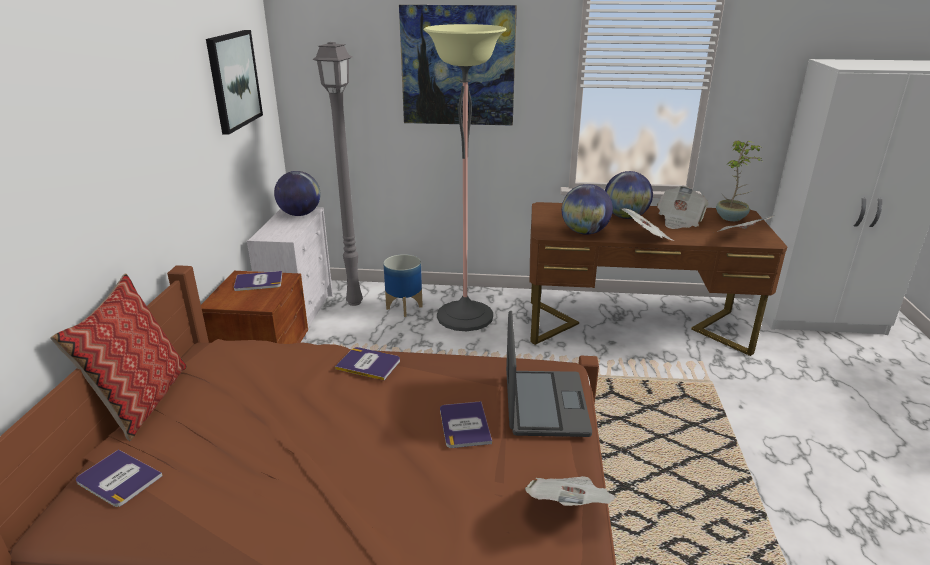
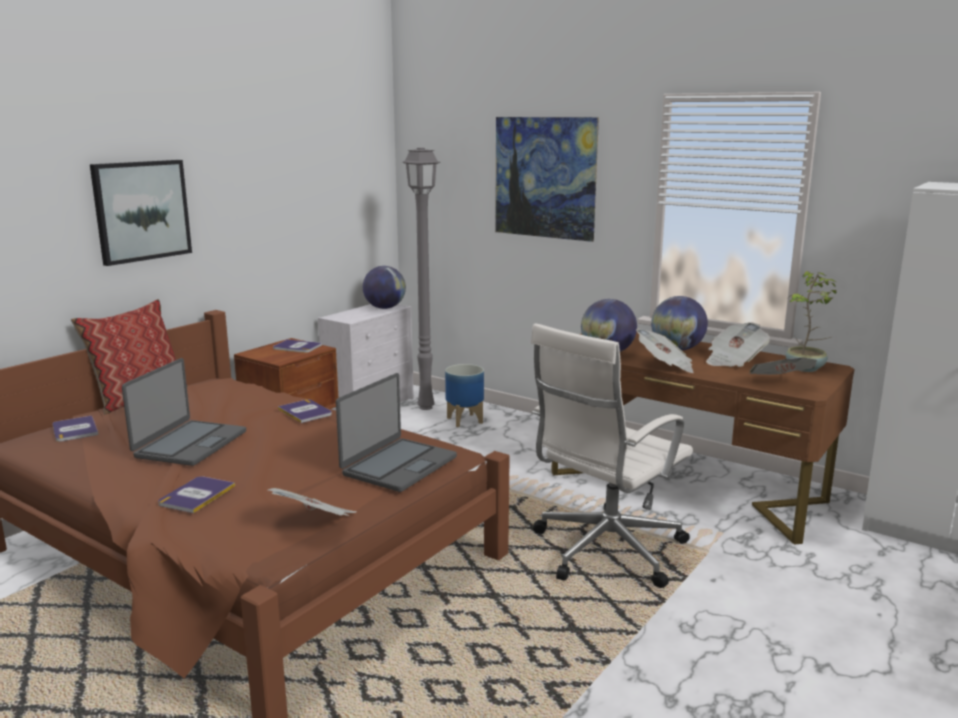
camera: 30 degrees right, 10 degrees down
(233, 80) = (333, 176): picture -> picture (141, 211)
(303, 451) = (189, 444): none -> laptop
(464, 425) = (317, 461): book -> book (196, 495)
(465, 316) = (513, 439): floor lamp -> none
(649, 407) = (605, 551): none -> white office chair

